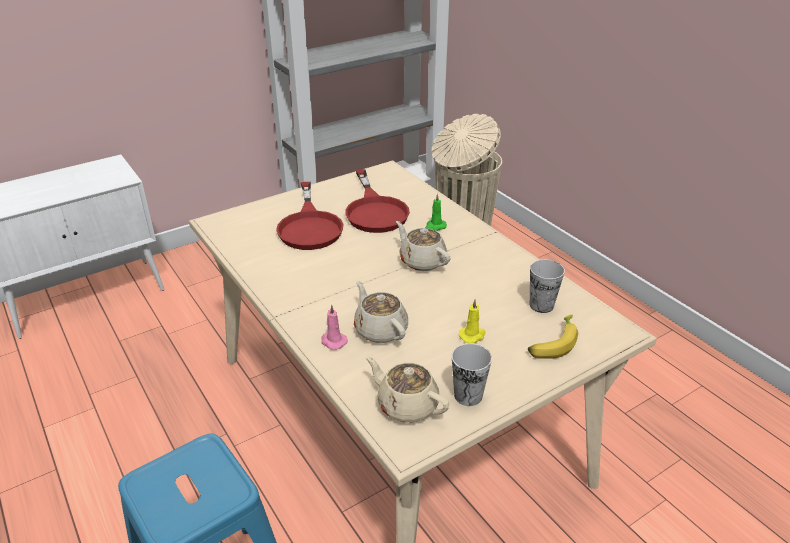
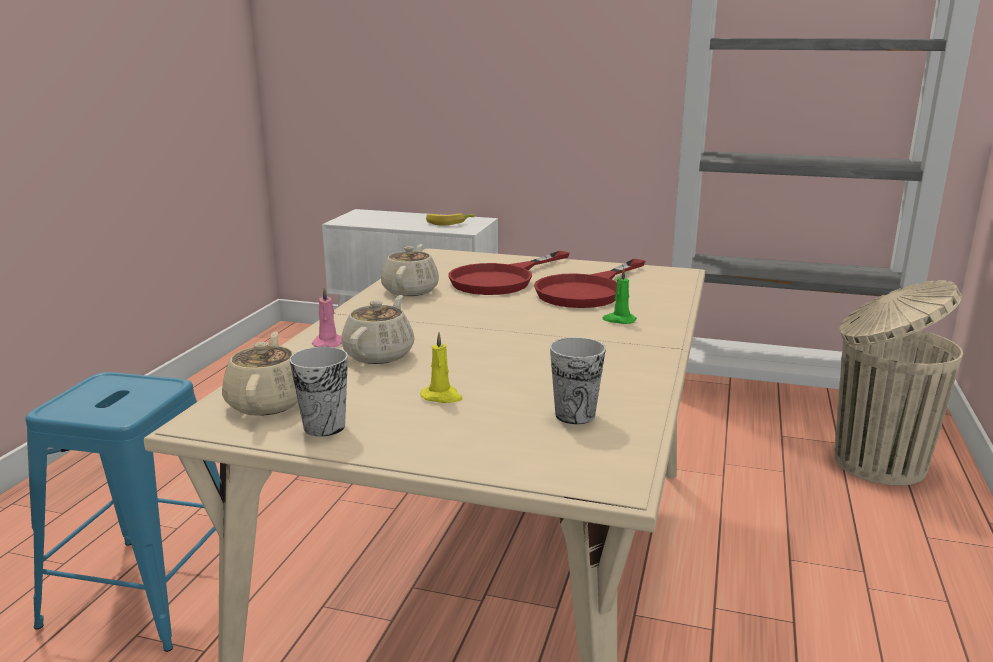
camera: 50 degrees right, 15 degrees down
(422, 261) = (538, 334): beige teapot -> beige teapot (411, 290)
(552, 343) = (504, 444): banana -> banana (448, 223)

